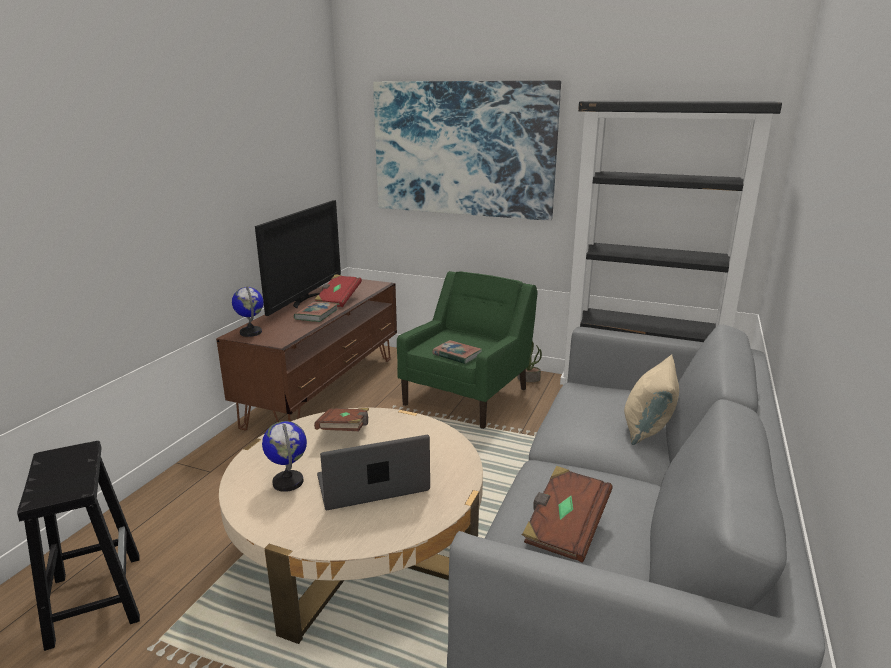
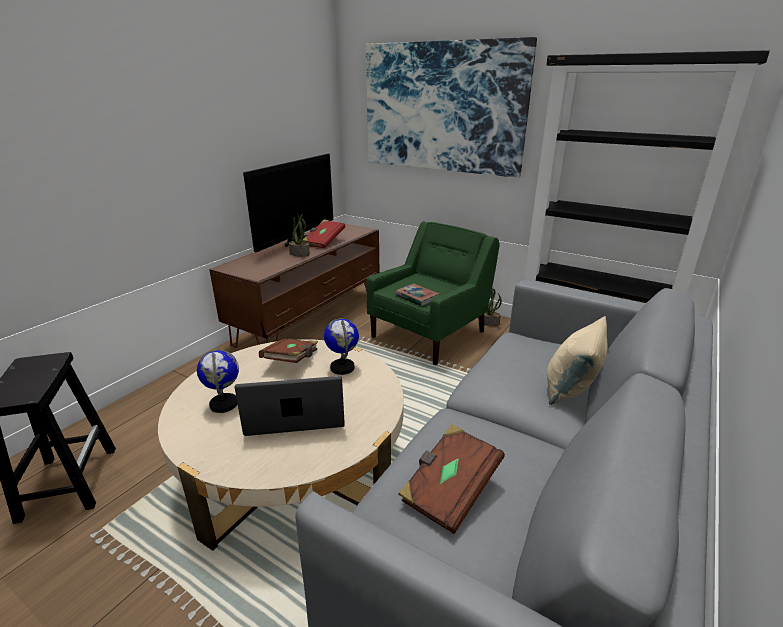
camera: 10 degrees right, 5 degrees up
(251, 332) = (239, 266): globe -> globe (342, 367)
(316, 314) = (300, 253): book -> potted plant

